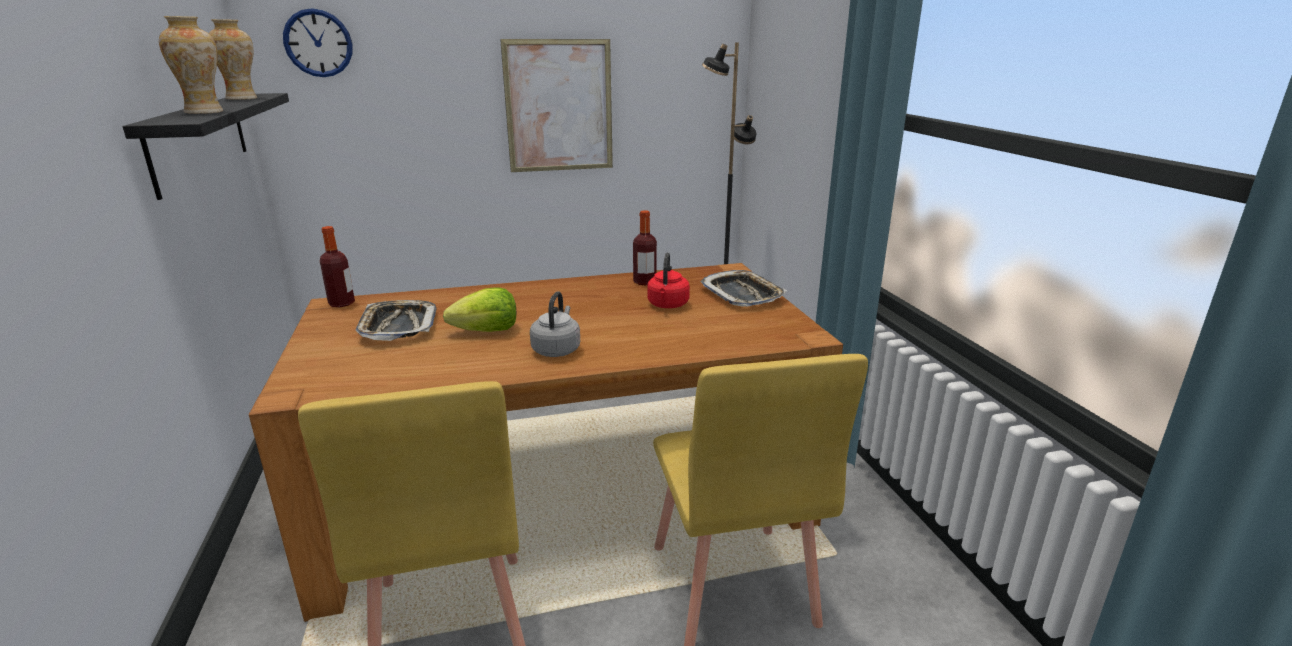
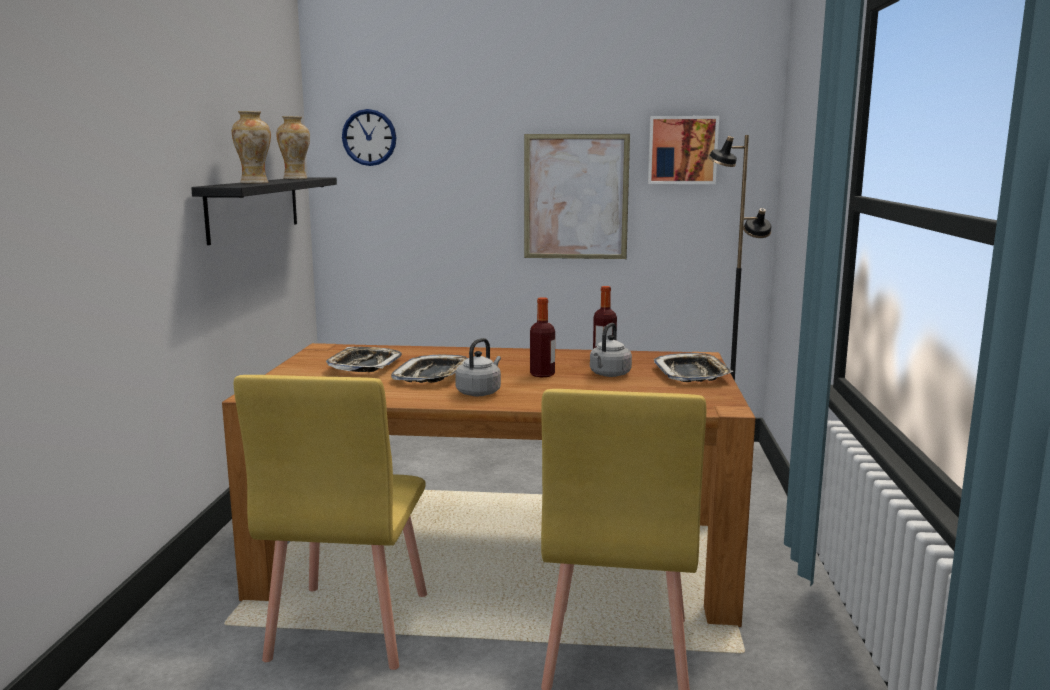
camera: 20 degrees right, 10 degrees down
(341, 303) = (332, 348): bottle -> bottle (542, 374)
(487, 331) = (432, 375): lettuce -> tray
(660, 55) = (682, 150): none -> picture
(667, 305) = (609, 375): red kettle -> grey kettle

